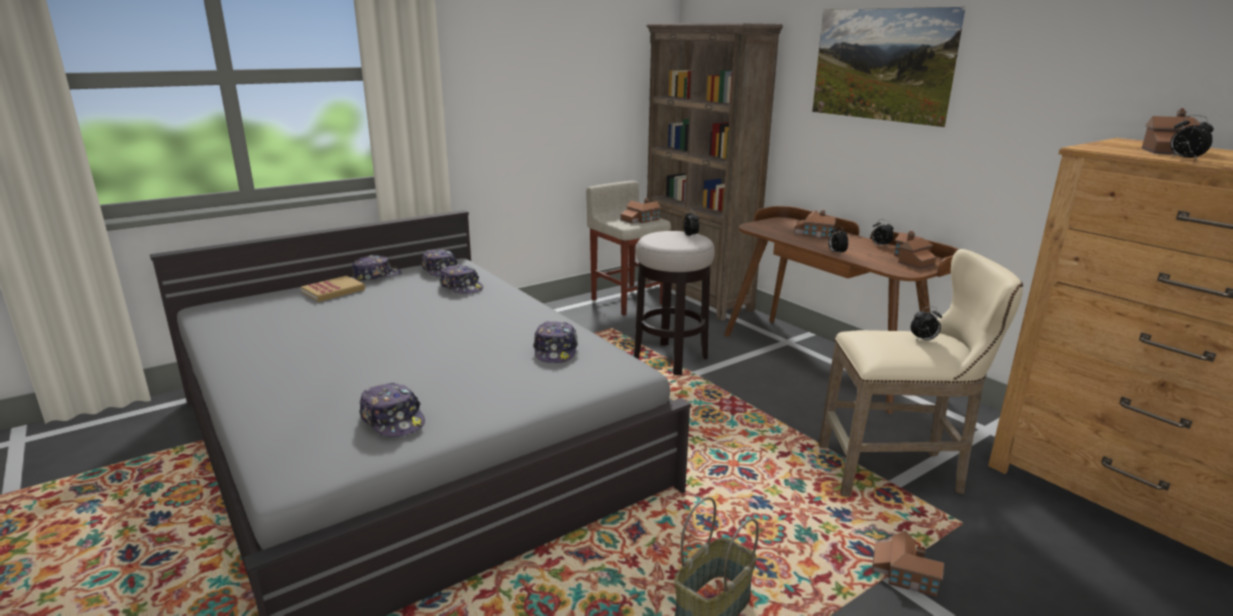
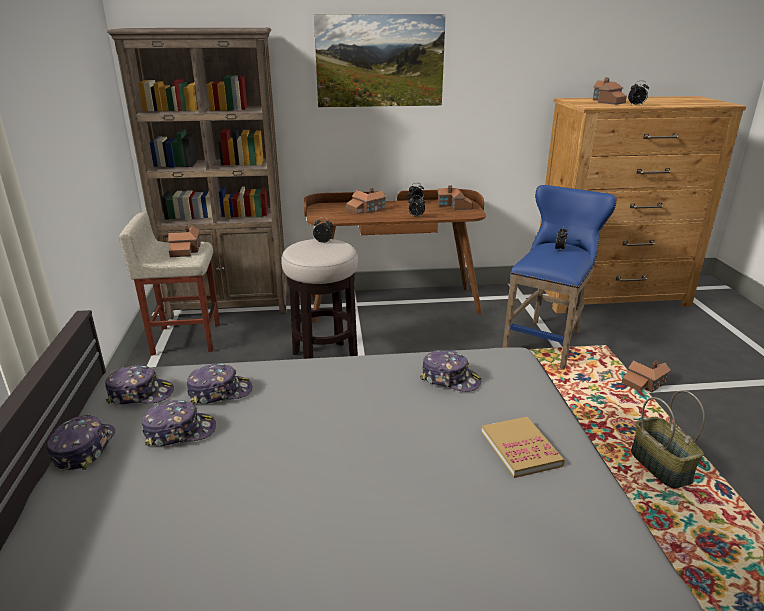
camera: 60 degrees left, 5 degrees up
(333, 291) = (96, 500): book -> book (520, 449)
(393, 420) = (560, 508): cap -> cap (180, 432)
(898, 472) = (546, 340): beige stool -> blue stool

